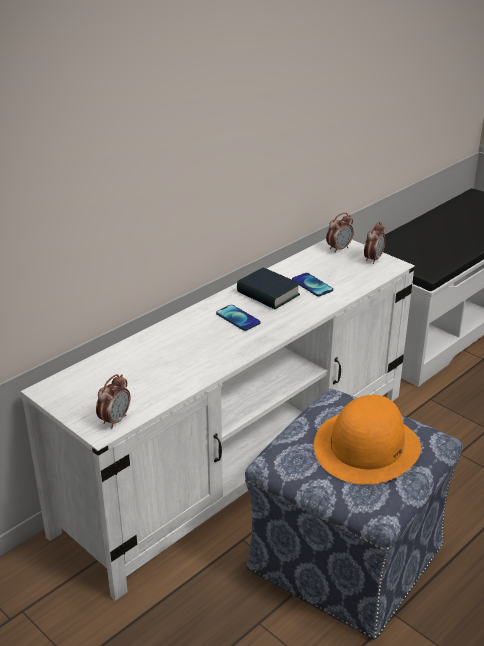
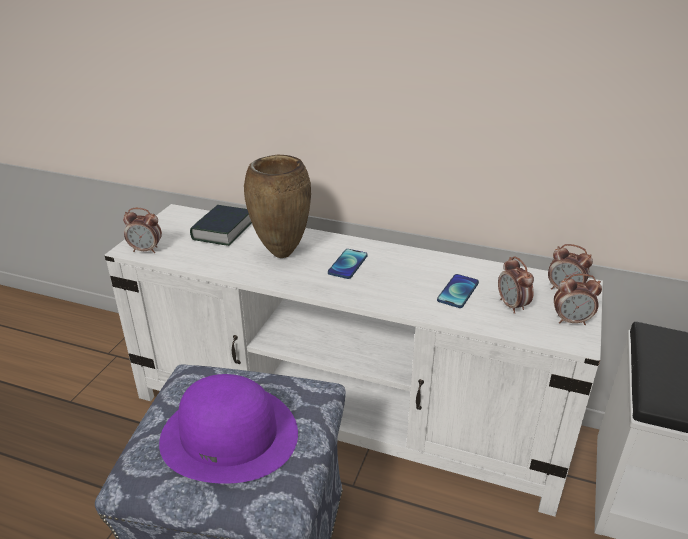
camera: 65 degrees right, 0 degrees up
(192, 346) = (280, 254): none -> brown vase
(268, 294) = (411, 269): book -> book (222, 231)
(343, 272) = (512, 306): none -> alarm clock
(366, 447) = (230, 435): orange hat -> purple hat

